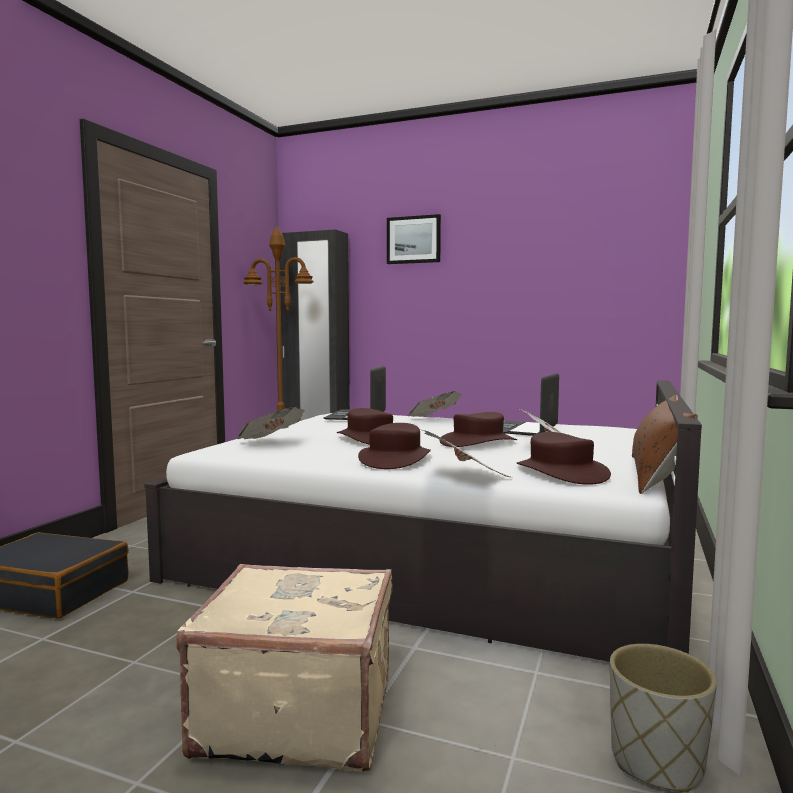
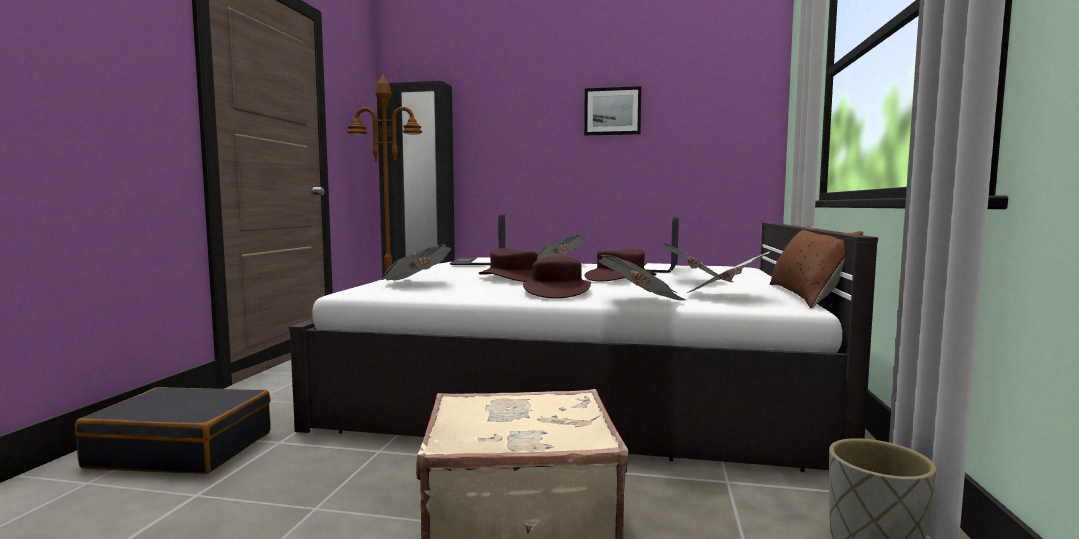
camera: 10 degrees left, 0 degrees up
(413, 240) = (519, 94): picture -> picture (612, 111)
(560, 472) = (723, 296): brown hat -> newspaper

